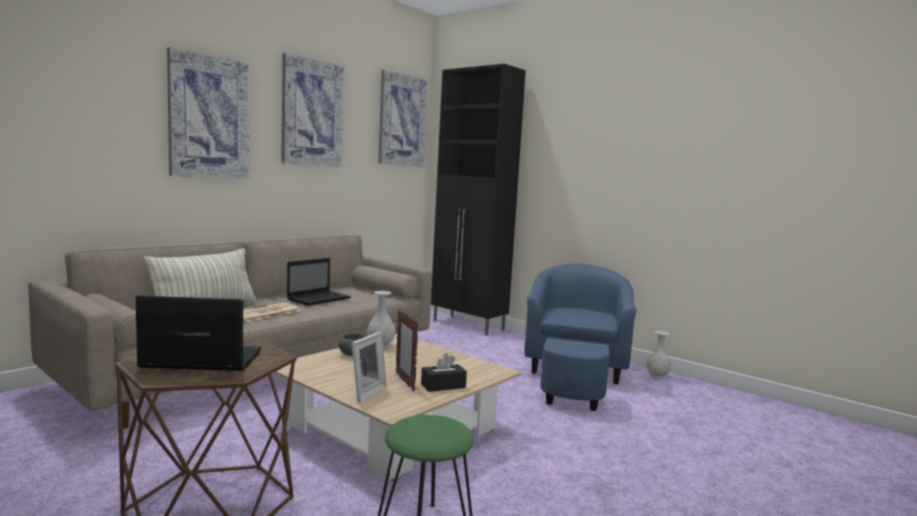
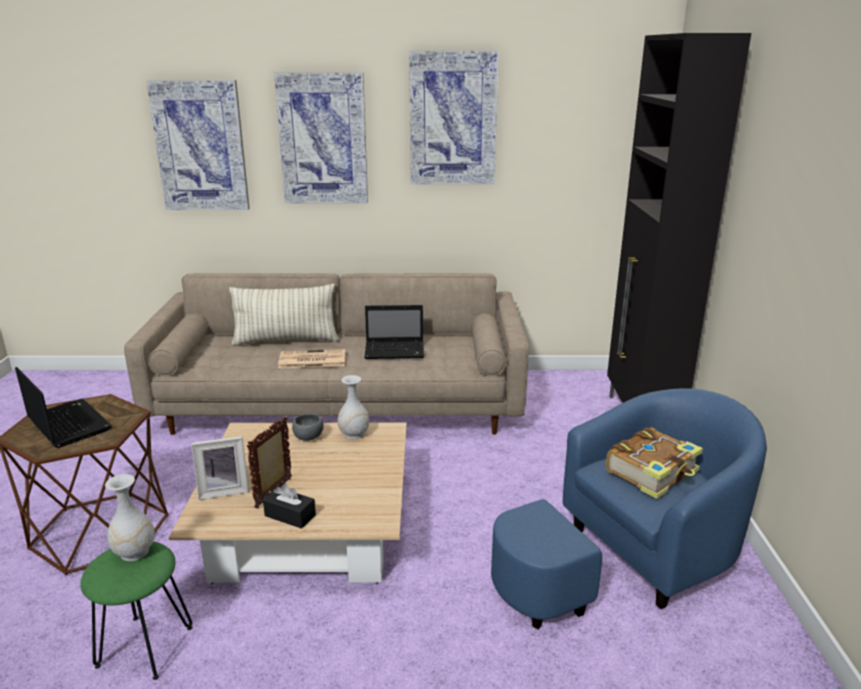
camera: 50 degrees right, 15 degrees up
(402, 120) = (607, 111): picture -> picture (200, 146)
(575, 311) = (653, 472): none -> book
(657, 376) = (764, 632): white vase -> white vase (134, 552)

